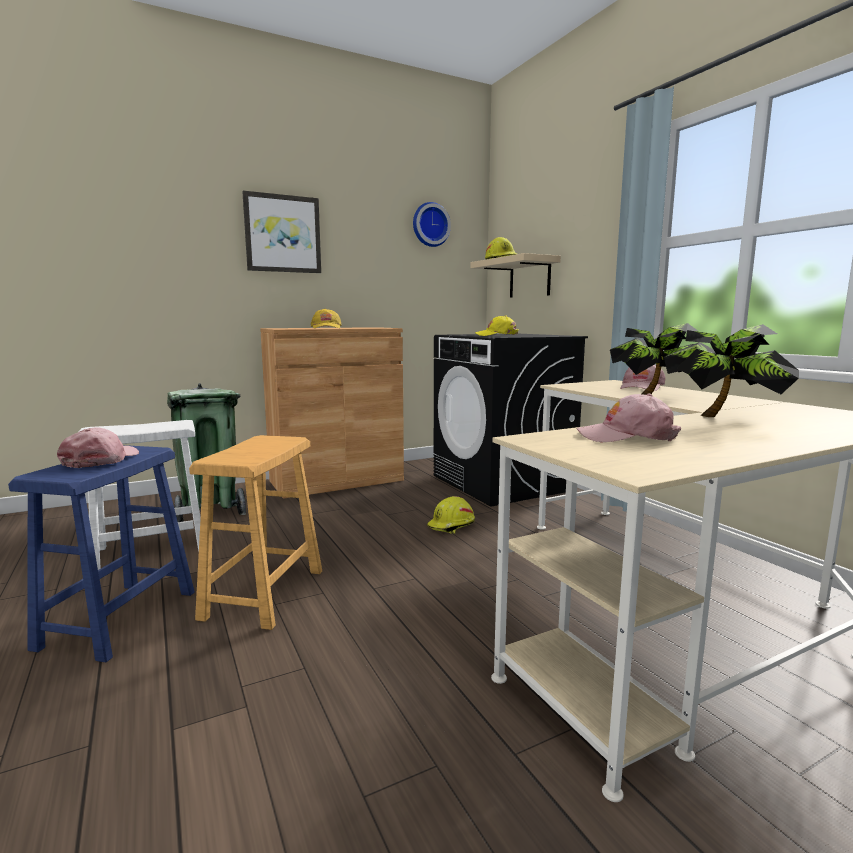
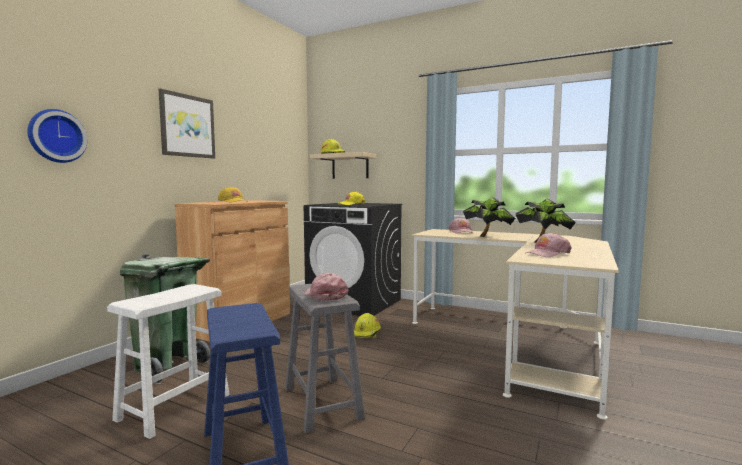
camera: 35 degrees left, 5 degrees down
(101, 460) = (237, 318): pink cap -> pink cap (325, 295)
(263, 594) = (322, 403): brown stool -> grey stool
(430, 225) = (278, 126): wall clock -> wall clock (56, 136)

